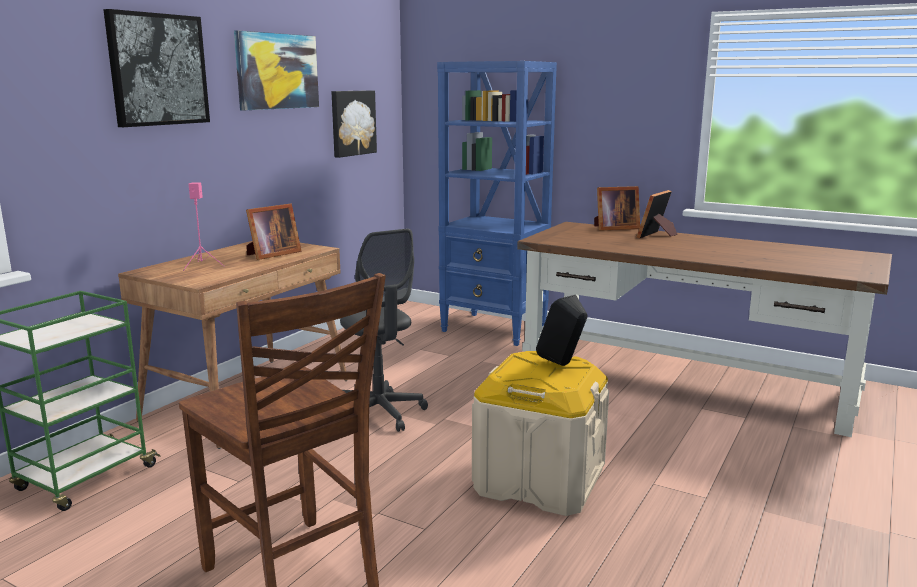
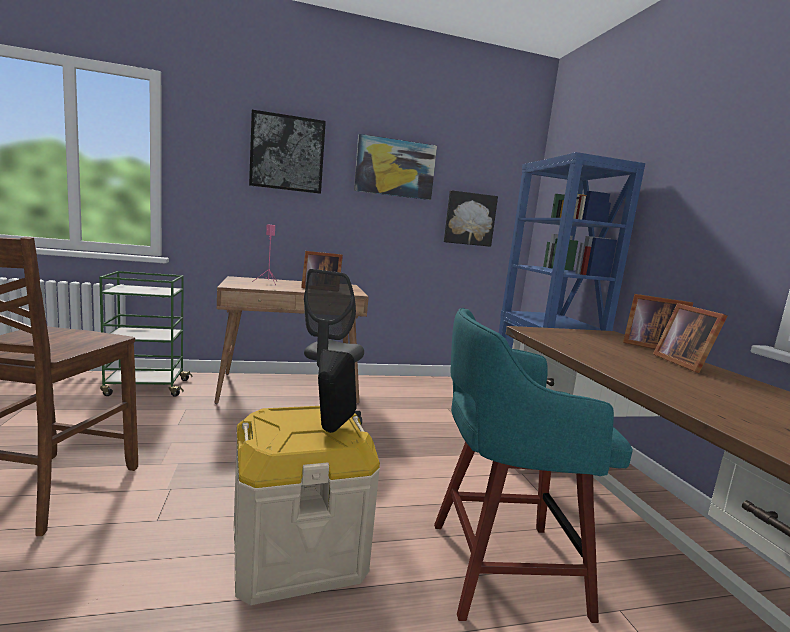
camera: 45 degrees right, 5 degrees down
(636, 422) = (500, 567): none -> turquoise stool
(657, 235) = (683, 363): picture frame -> picture frame turned 90 degrees counterclockwise

